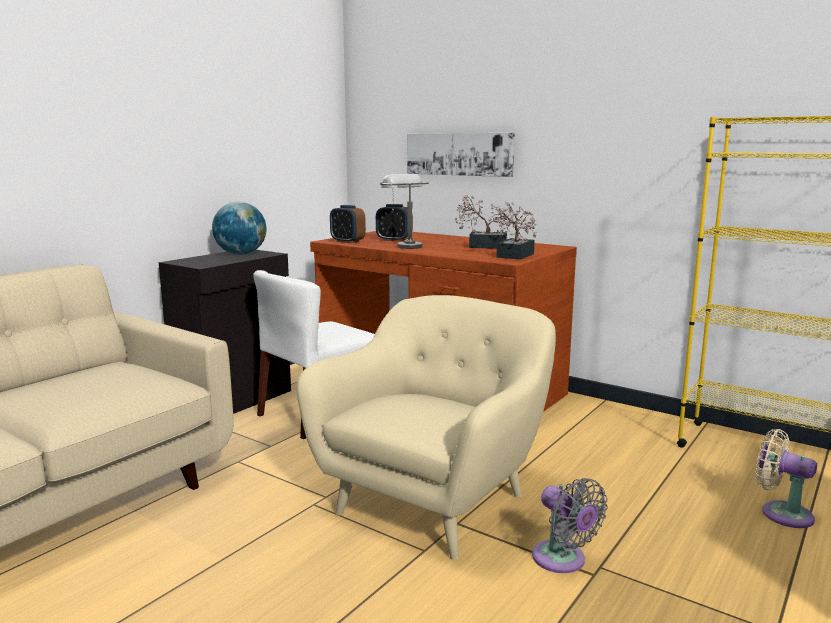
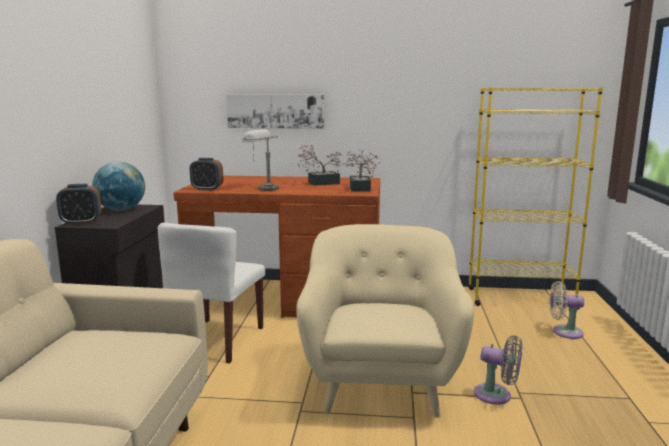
camera: 30 degrees left, 0 degrees up
(394, 240) = (241, 184): alarm clock -> alarm clock (81, 222)

